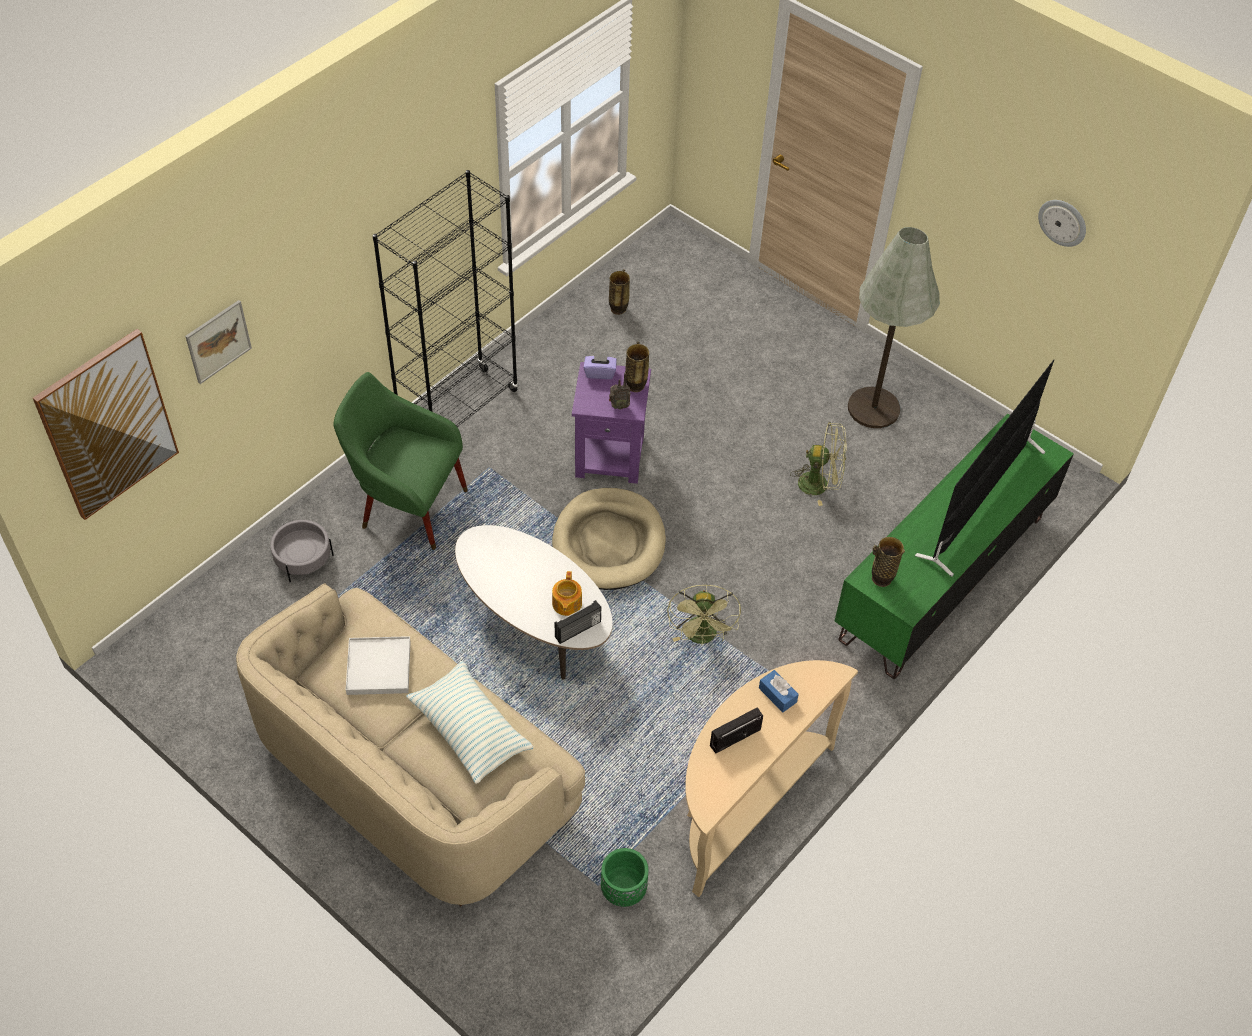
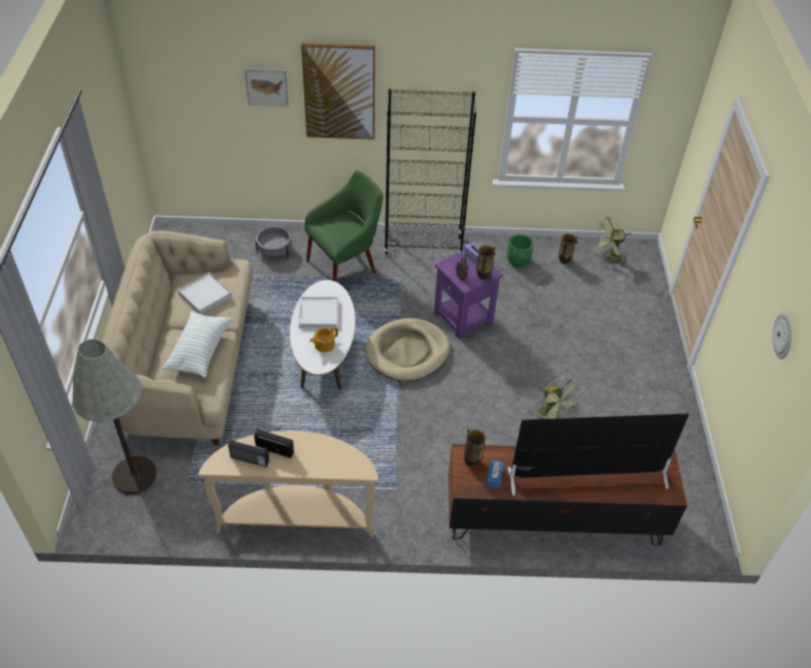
camera: 50 degrees right, 5 degrees down
(107, 425) = (184, 88): picture -> picture (339, 92)
(407, 505) = (345, 264): green armchair -> green armchair turned 75 degrees clockwise
(511, 577) = (318, 314): none -> white tray
(578, 630) = (312, 359): radio -> radio (249, 460)
(623, 890) = (193, 496): green planter -> green planter (518, 261)
(702, 637) = (387, 429): green fan -> green fan (609, 259)
(777, 695) = (323, 452): blue tissue box -> blue tissue box (494, 477)
(873, 408) = (638, 409): grey floor lamp -> grey floor lamp (134, 475)
(941, 577) = (553, 519): green tv stand -> brown tv stand

